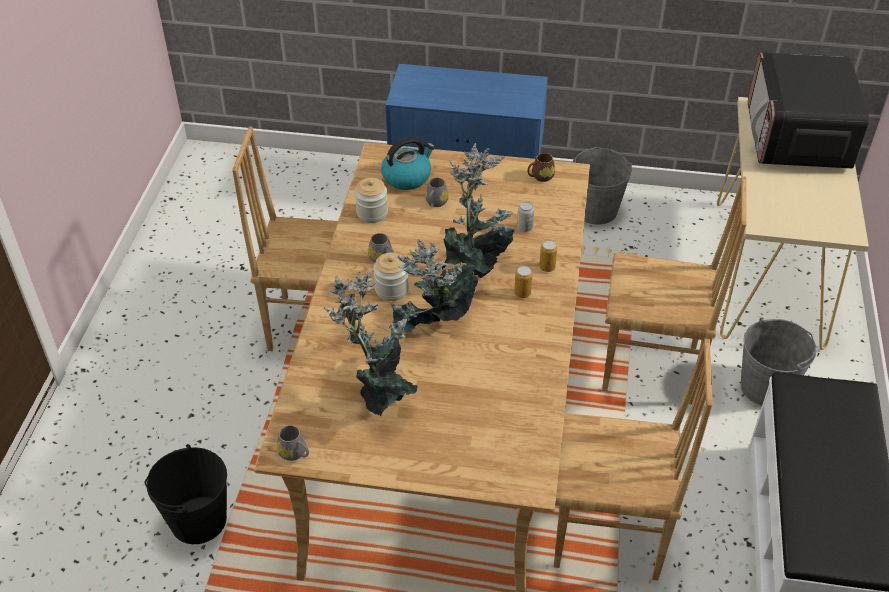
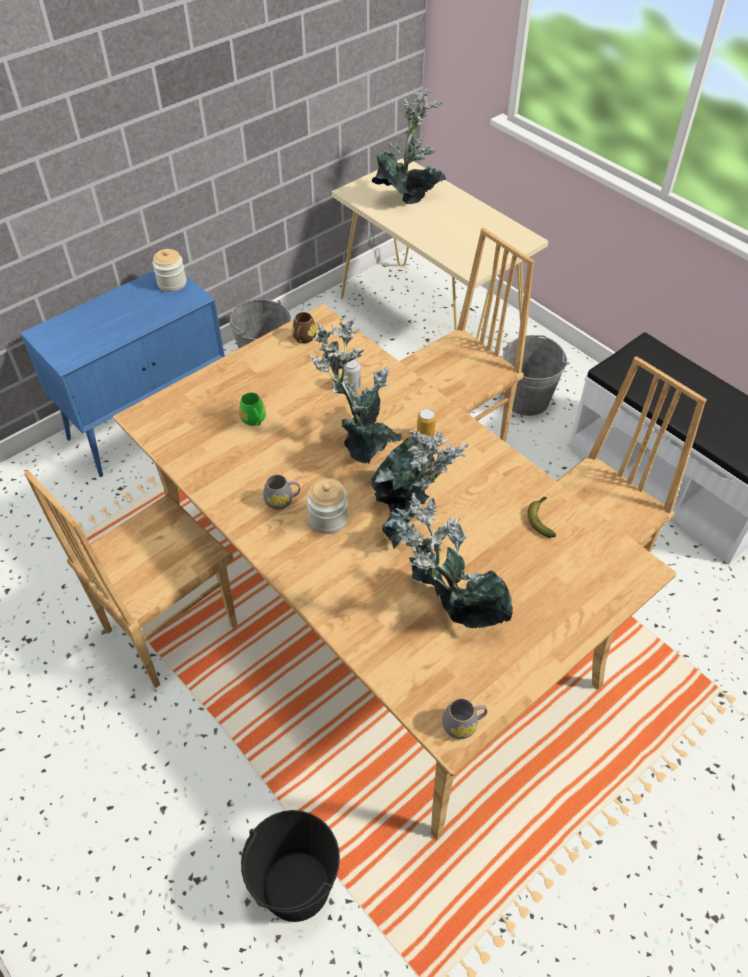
camera: 50 degrees left, 5 degrees up
(372, 213) = (214, 470): jar -> jar (172, 283)
(407, 177) = (198, 417): kettle -> none
(435, 203) = (254, 421): grey mug -> green mug
(516, 399) = (541, 519): none -> banana
(547, 267) = (412, 403): can -> none
(797, 138) = (409, 197): microwave -> potted plant

